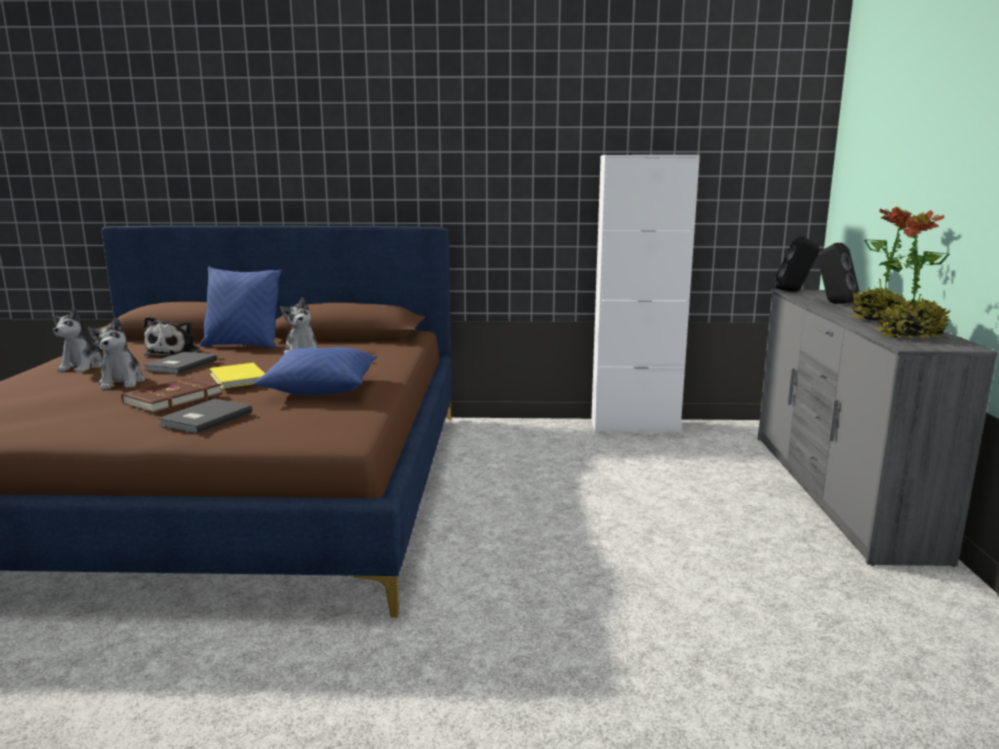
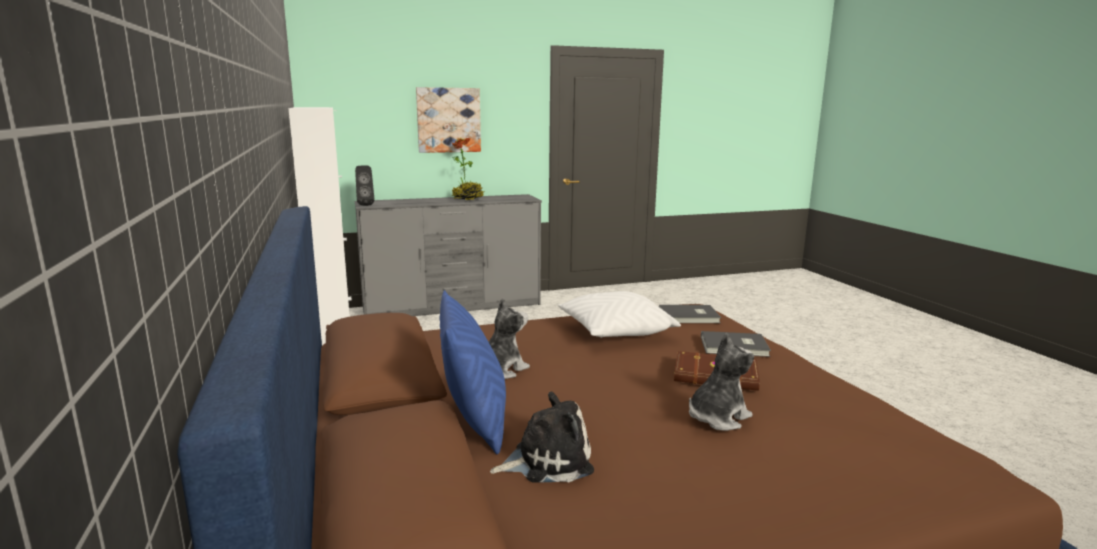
camera: 110 degrees left, 0 degrees up
(83, 366) = (690, 499): plush toy -> none
(179, 365) = (619, 417): grey book -> grey book (690, 317)
(237, 378) = (631, 367): yellow book -> none
(321, 388) = (615, 331): blue pillow -> white pillow
(833, 303) = (412, 202): black speaker -> none
(910, 336) = (506, 198): potted plant -> none
(937, 176) = (448, 120): none -> picture

